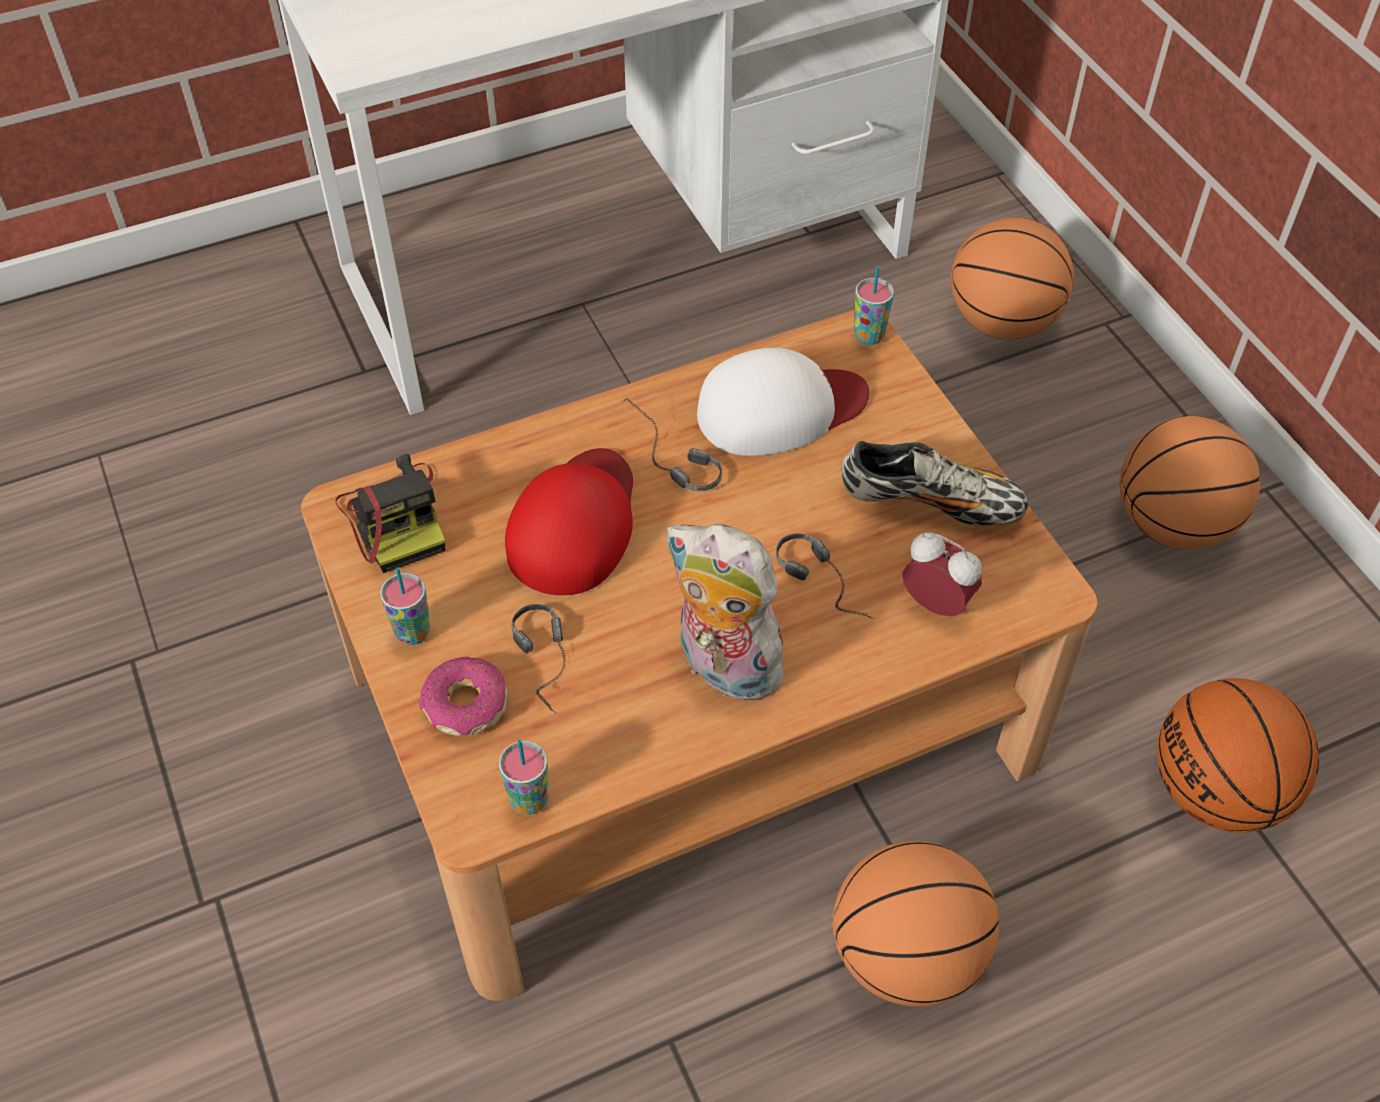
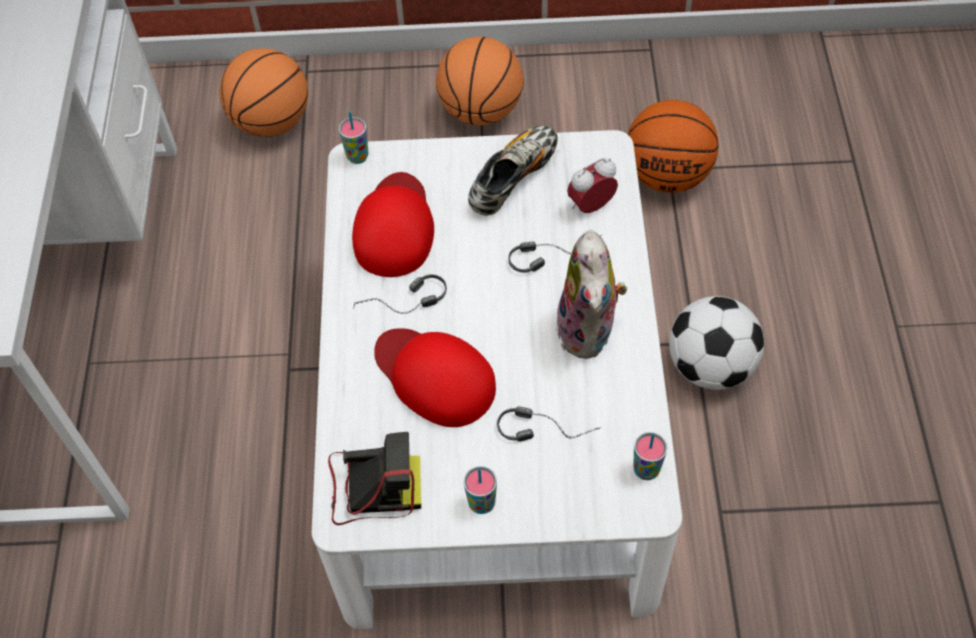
camera: 65 degrees left, 5 degrees up
(465, 705) = (557, 487): donut -> none
(690, 709) = (492, 418): brown coffee table -> white coffee table
(722, 667) = (589, 331): plush toy -> plush toy turned 60 degrees counterclockwise
(780, 409) = (395, 227): white cap -> red cap
(906, 956) = (710, 366): basketball -> football

